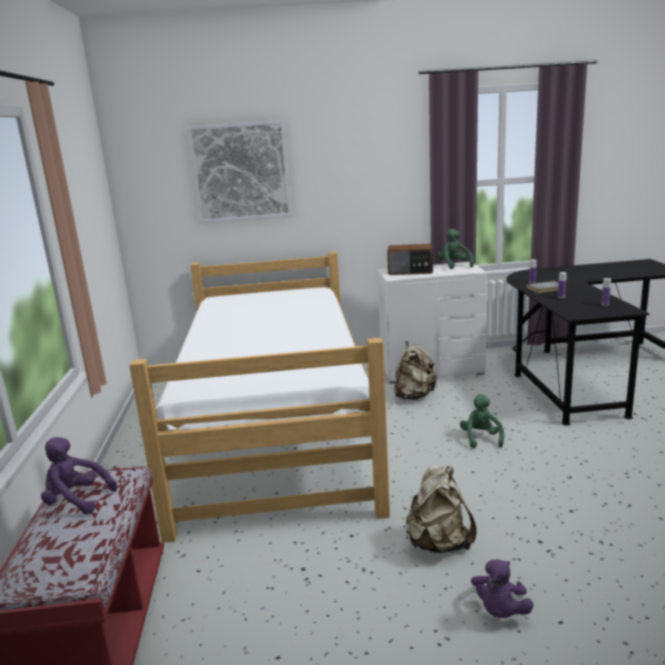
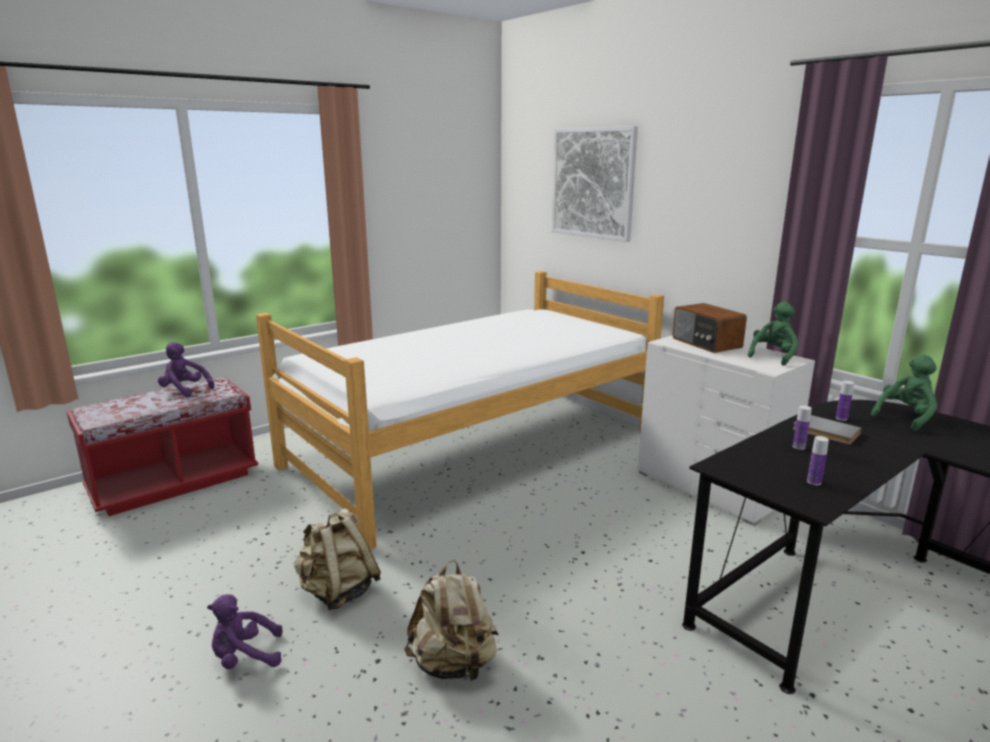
camera: 55 degrees right, 0 degrees up
(76, 501) = (185, 390): purple plush toy -> purple plush toy turned 45 degrees counterclockwise
(414, 396) = (626, 495): beige backpack -> beige backpack (453, 664)
(481, 438) = (572, 566): green plush toy -> green plush toy (905, 418)

